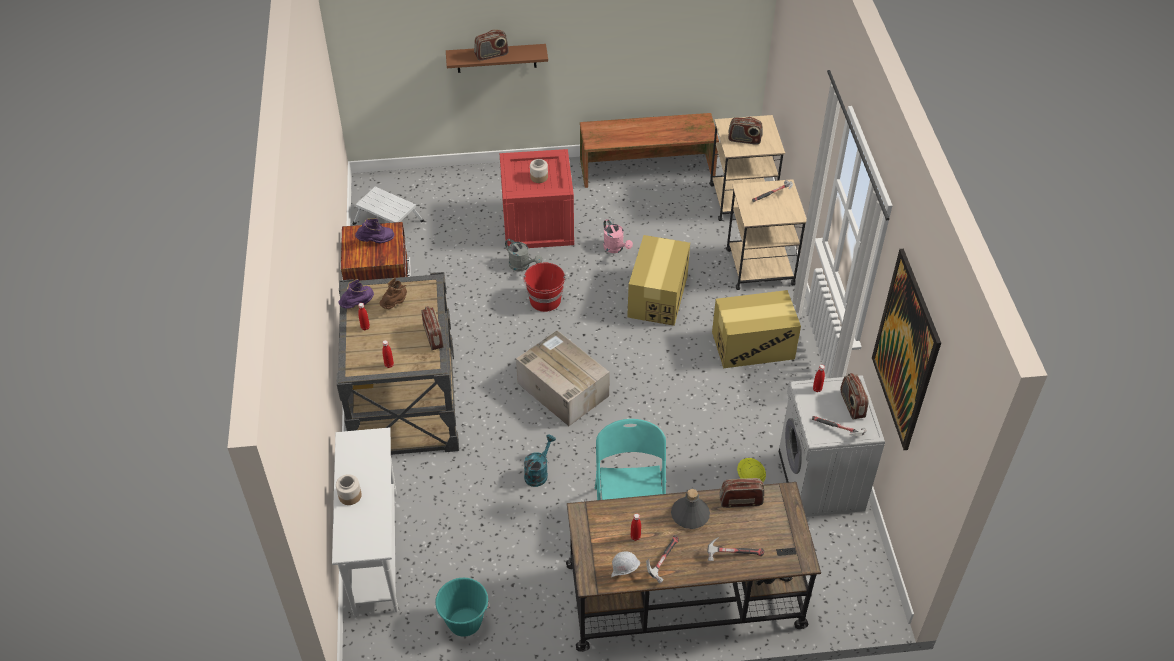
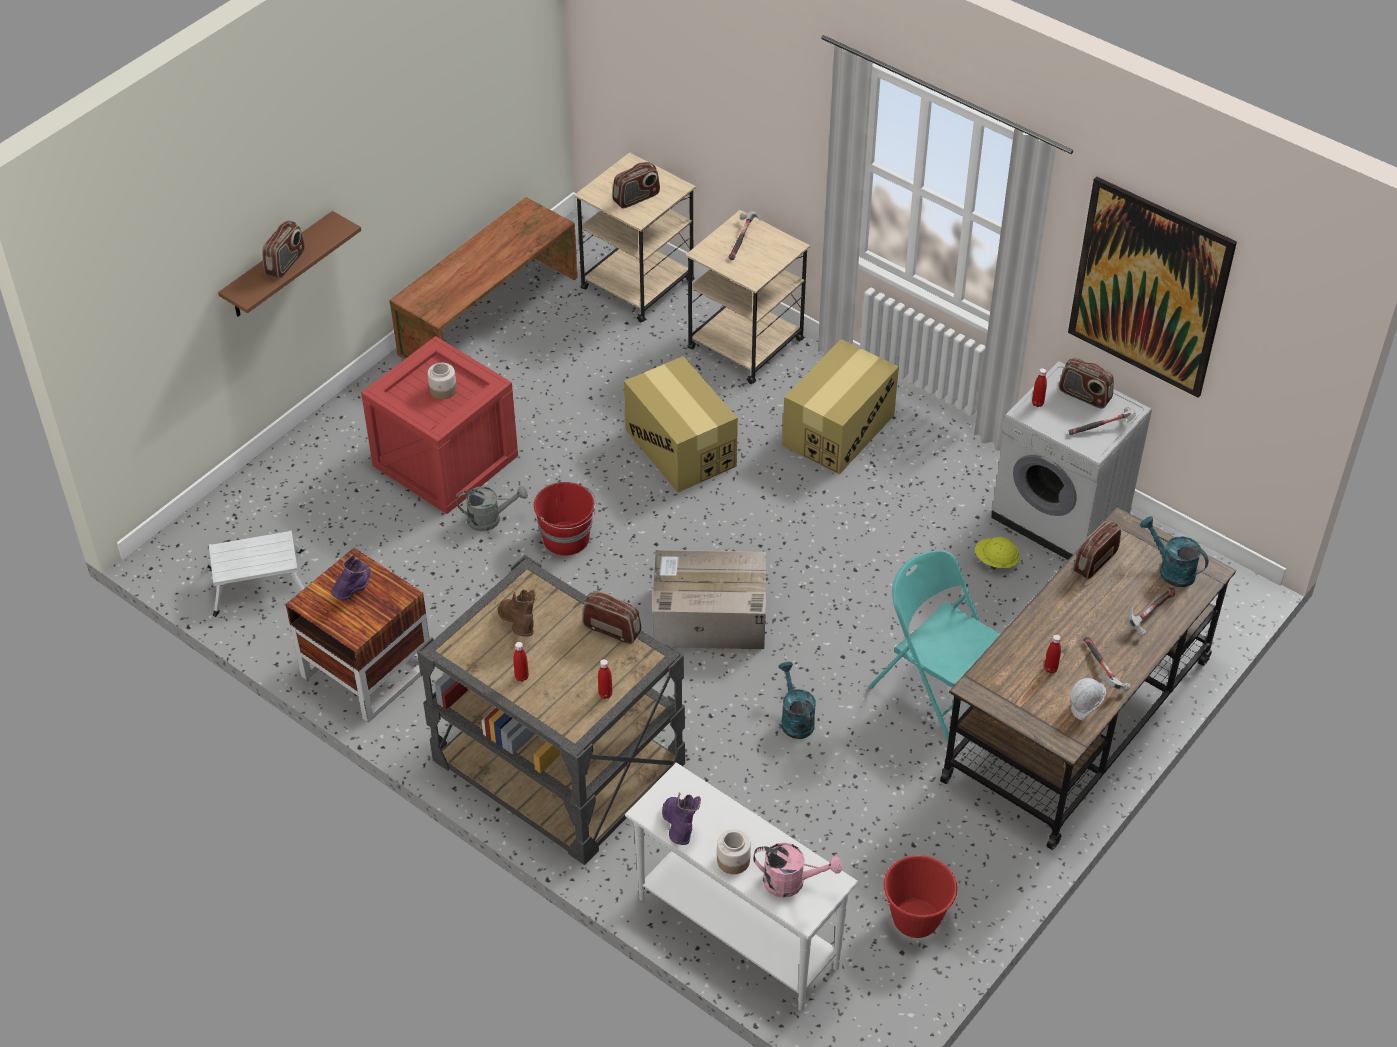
camera: 45 degrees left, 0 degrees up
(358, 304) = (478, 659): purple boot -> purple boot (679, 829)
(464, 622) = (916, 919): turquoise bucket -> red bucket
(616, 248) = (570, 427): pink watering can -> pink watering can (791, 882)
(690, 514) = (1069, 609): grey bottle -> none
(780, 540) = (1171, 569): none -> turquoise watering can

